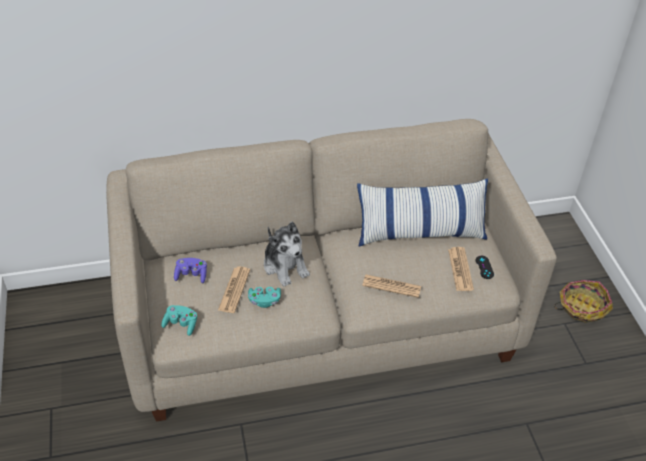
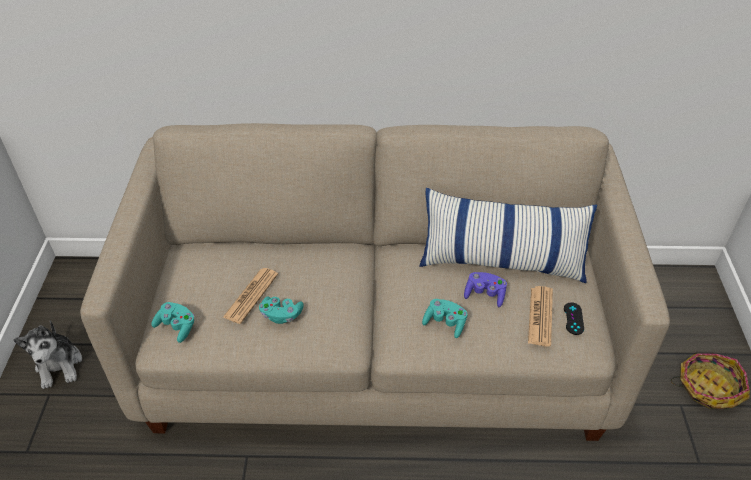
camera: 15 degrees right, 0 degrees up
(191, 275) = (210, 270): purple game controller -> purple game controller (485, 294)
(285, 266) = (322, 276): plush toy -> plush toy (59, 365)
(391, 286) = (445, 323): newspaper -> turquoise game controller

